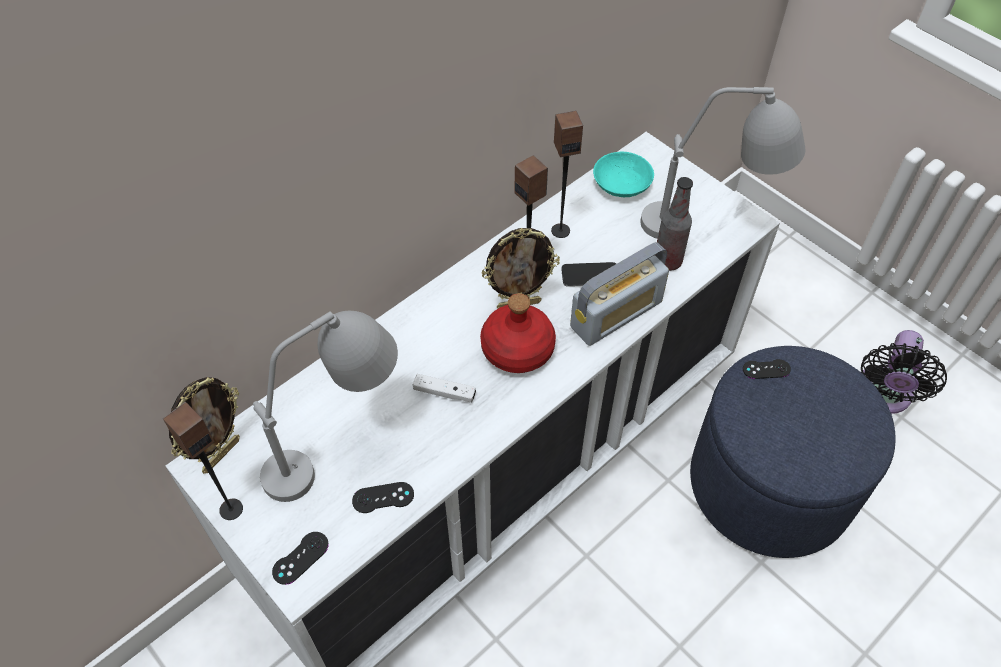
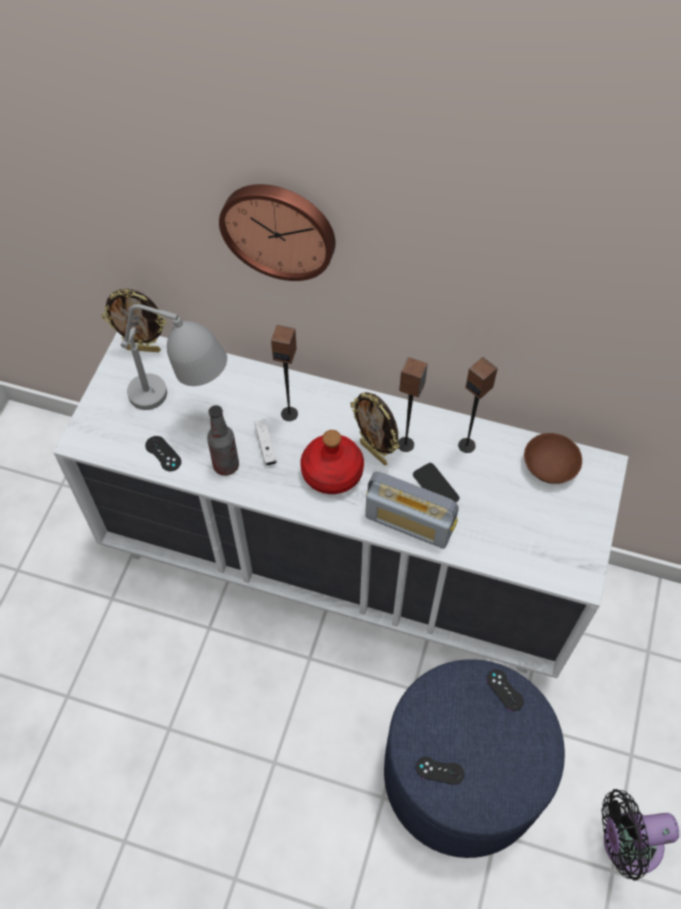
camera: 60 degrees right, 5 degrees up
(231, 509) = (109, 376): speaker -> speaker (289, 413)
(300, 558) = (96, 432): black game controller -> black game controller (439, 770)
(315, 152) = (279, 229): none -> wall clock
(623, 184) = (551, 466): turquoise bowl -> brown bowl
(667, 261) = (490, 535): bottle -> bottle (226, 465)
(711, 228) = (550, 553): grey table lamp -> none

